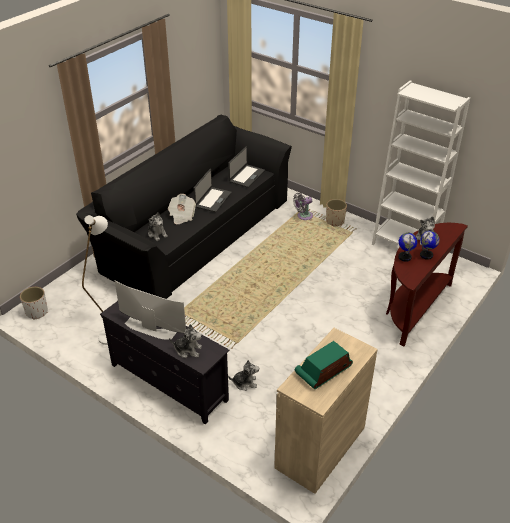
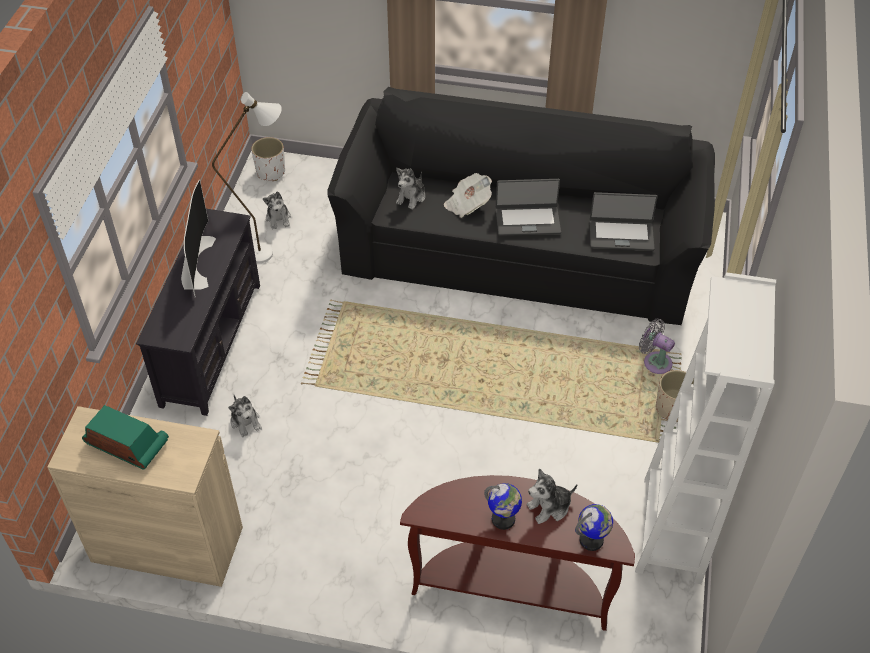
camera: 65 degrees right, 10 degrees up
(188, 350) = (172, 312): plush toy -> plush toy (278, 218)
(405, 257) = (480, 490): globe -> globe (591, 540)

